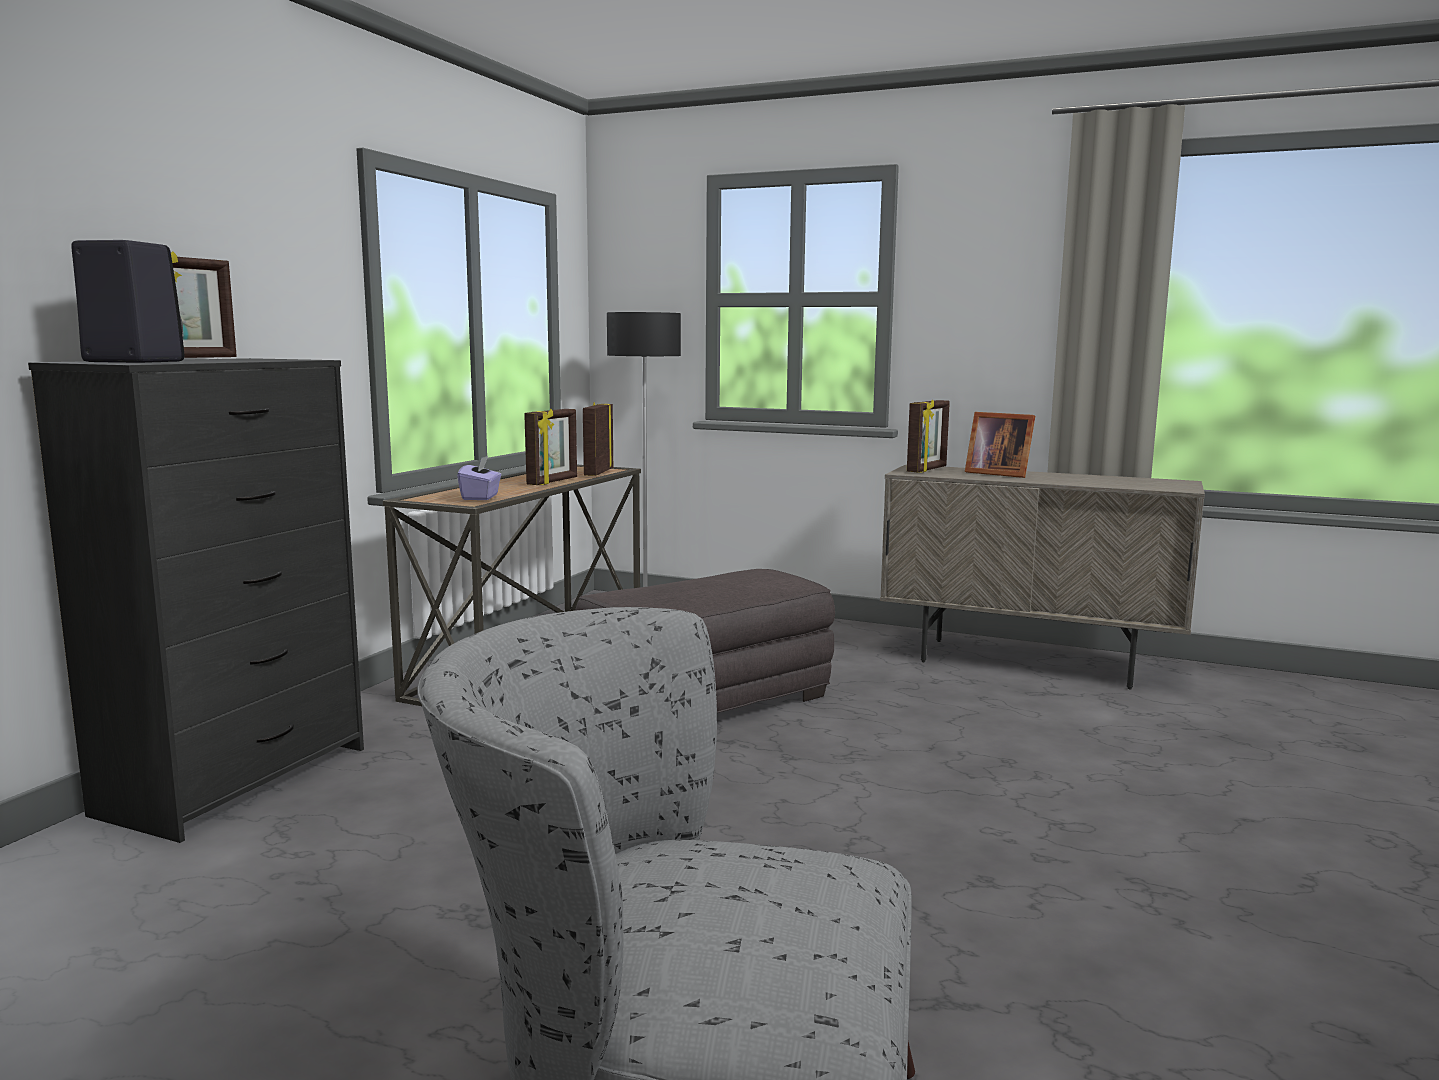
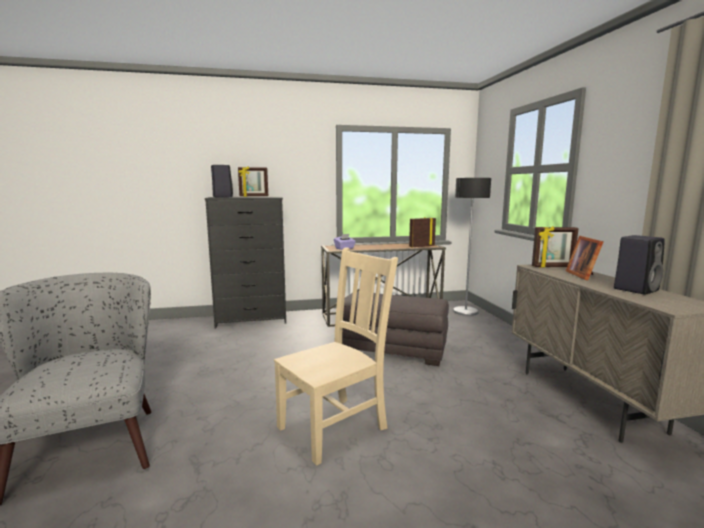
camera: 55 degrees right, 0 degrees up
(553, 481) = (392, 247): picture frame -> none
(934, 831) = (335, 426): none -> beige chair
(1090, 478) = (636, 289): none -> black speaker

